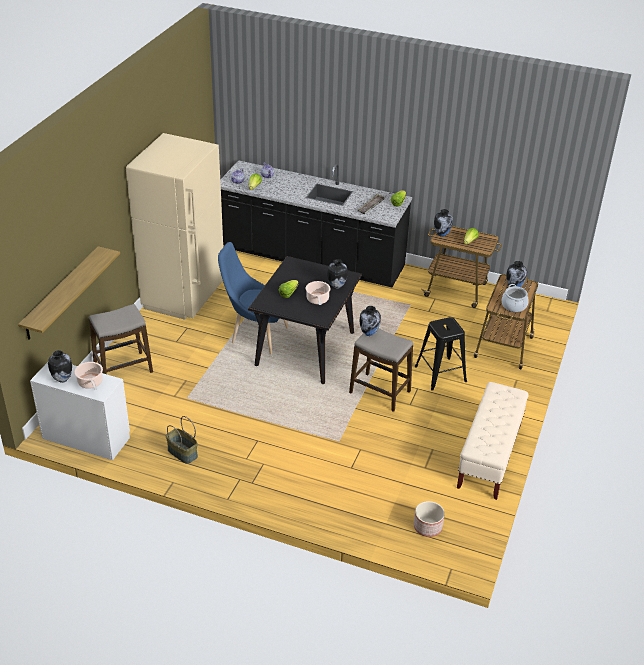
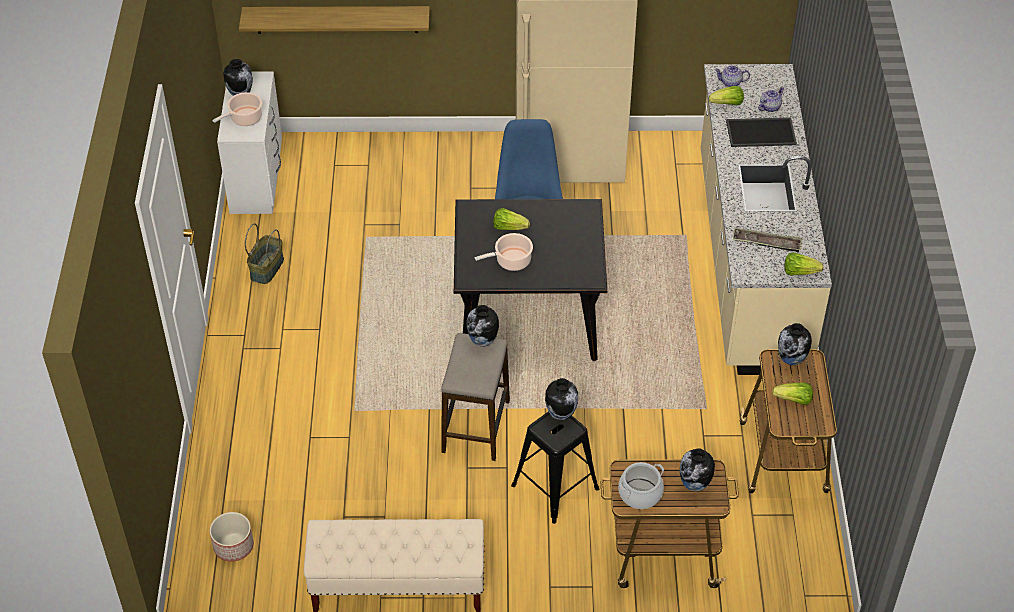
camera: 70 degrees right, 10 degrees up
(123, 369) = (390, 162): stool -> none
(285, 184) = (761, 132): none -> tray
(311, 258) = (749, 260): black counter -> beige counter
(336, 286) = (556, 271): vase -> vase (561, 414)

